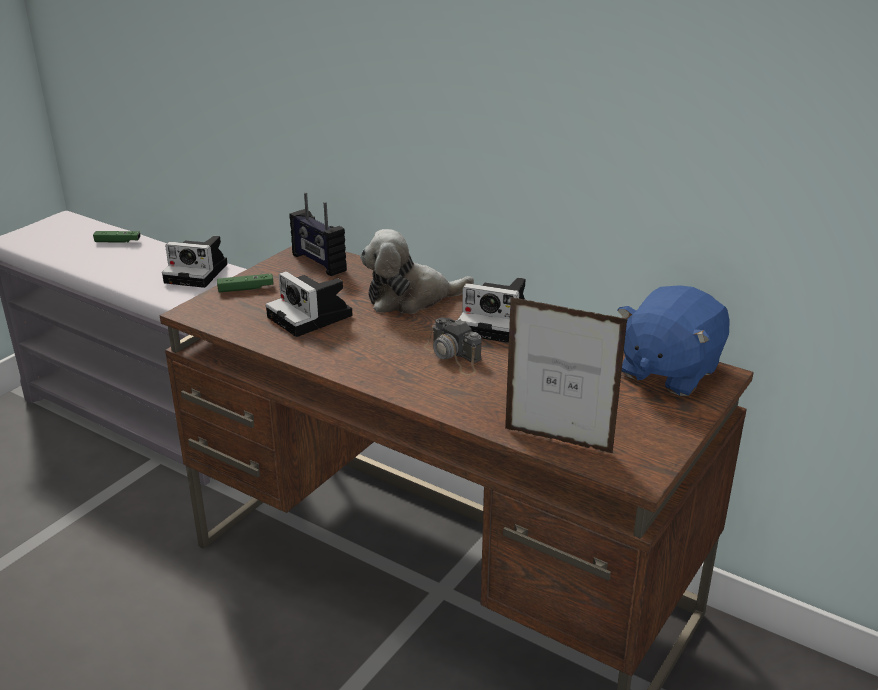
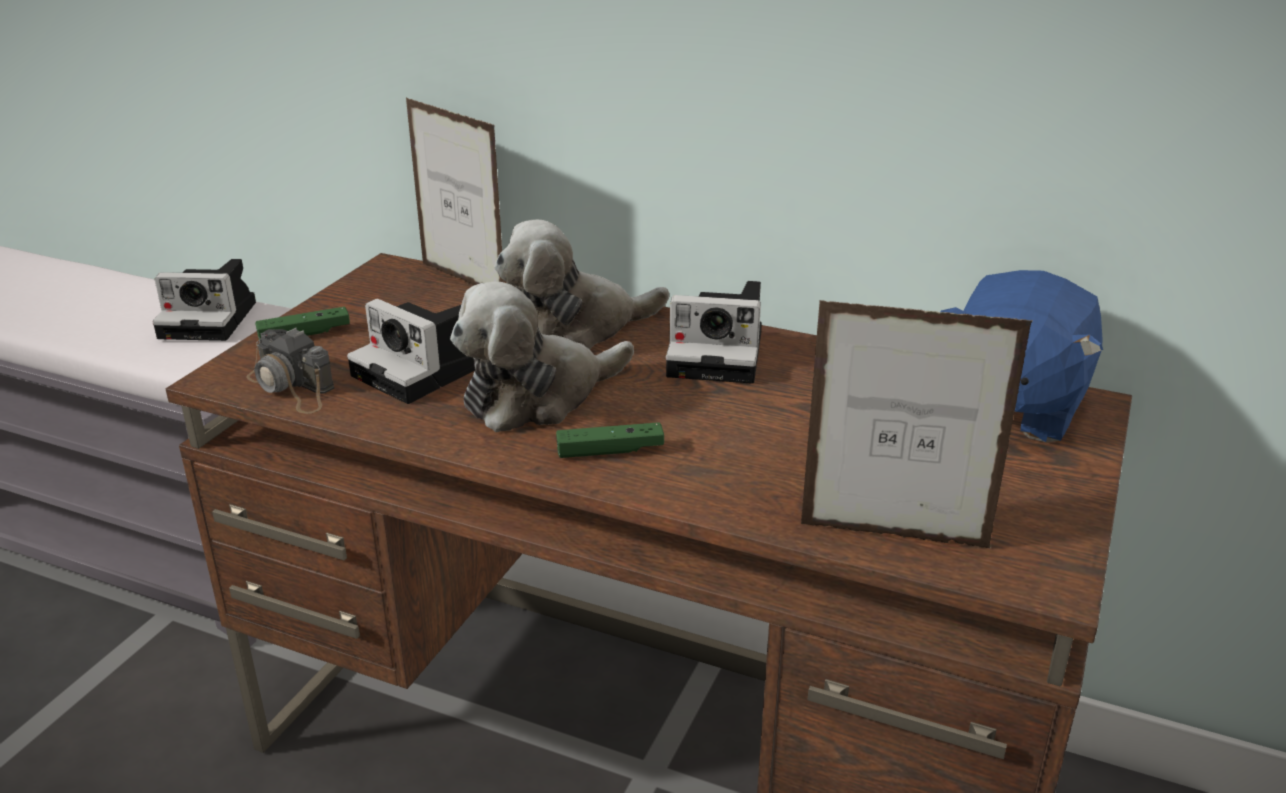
camera: 10 degrees left, 0 degrees up
(117, 241) = (71, 281): green game controller -> green game controller (610, 451)
(318, 263) = (412, 286): radio -> none
(350, 262) = (463, 281): none -> picture frame
(374, 339) = (538, 396): none -> plush toy
(454, 356) = (674, 412): camera -> camera (292, 387)

